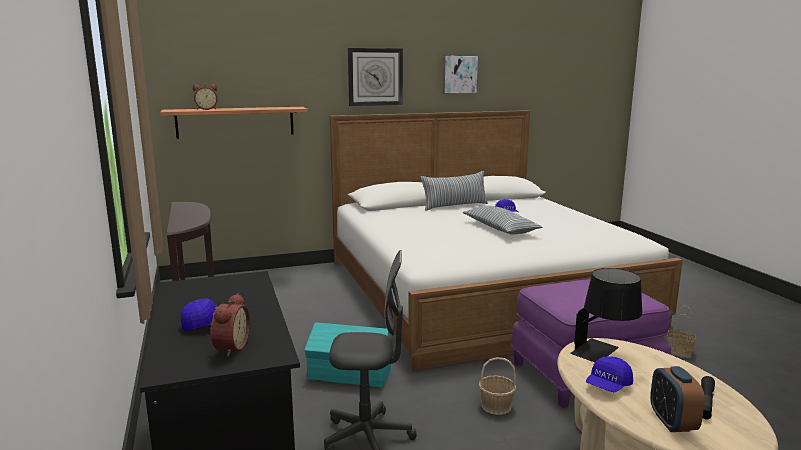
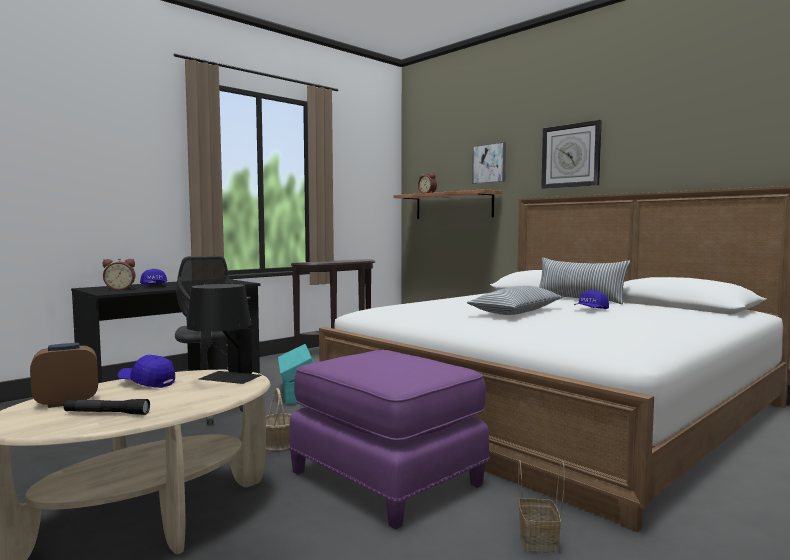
camera: 65 degrees right, 10 degrees down
(460, 74) = (679, 141): picture -> picture (489, 163)

